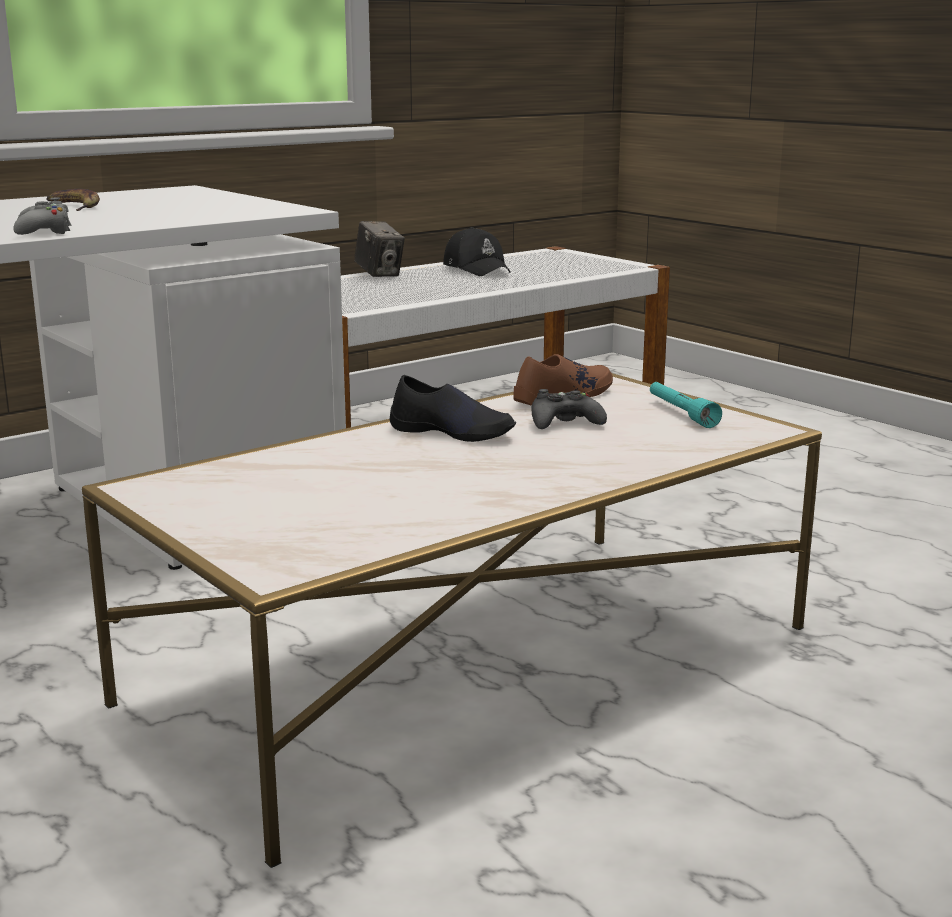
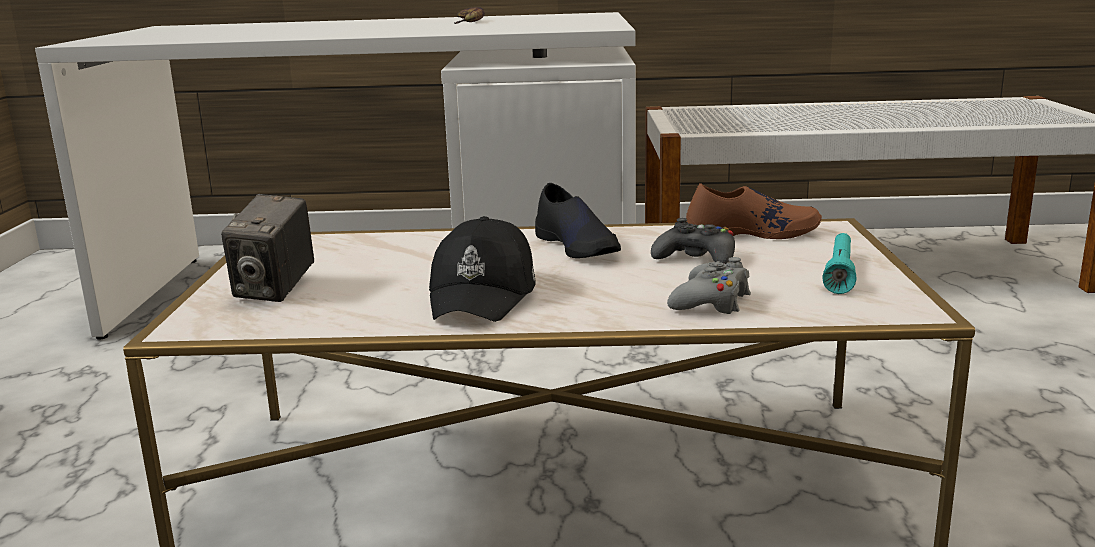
camera: 40 degrees right, 0 degrees up
(44, 231) = (372, 33): grey game controller -> grey game controller (711, 301)
(379, 274) = (793, 106): camera -> camera (275, 290)
(477, 269) = (898, 109): black cap -> black cap (485, 295)

